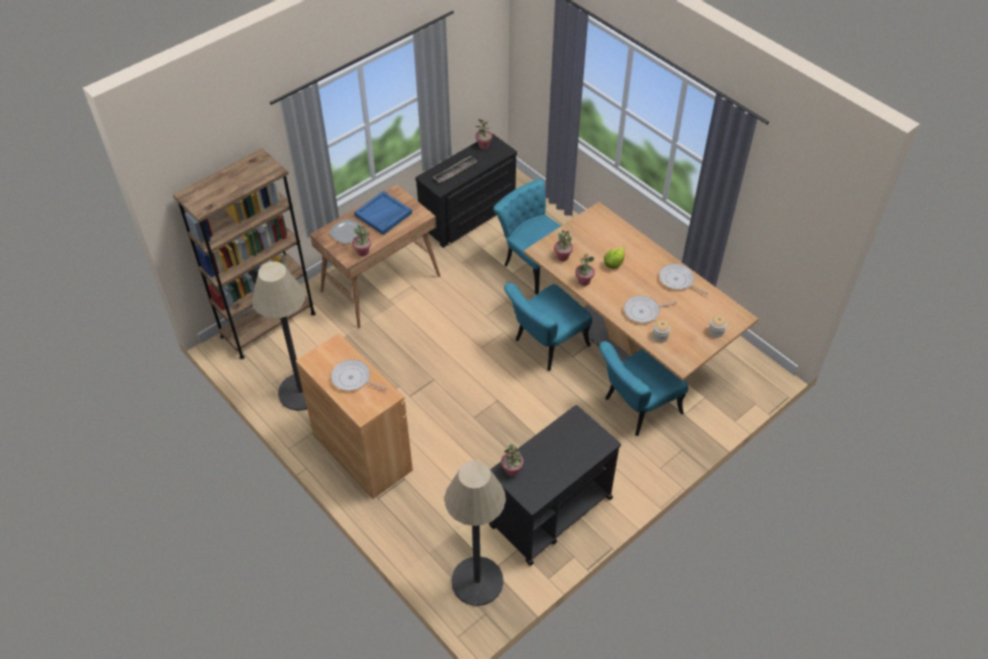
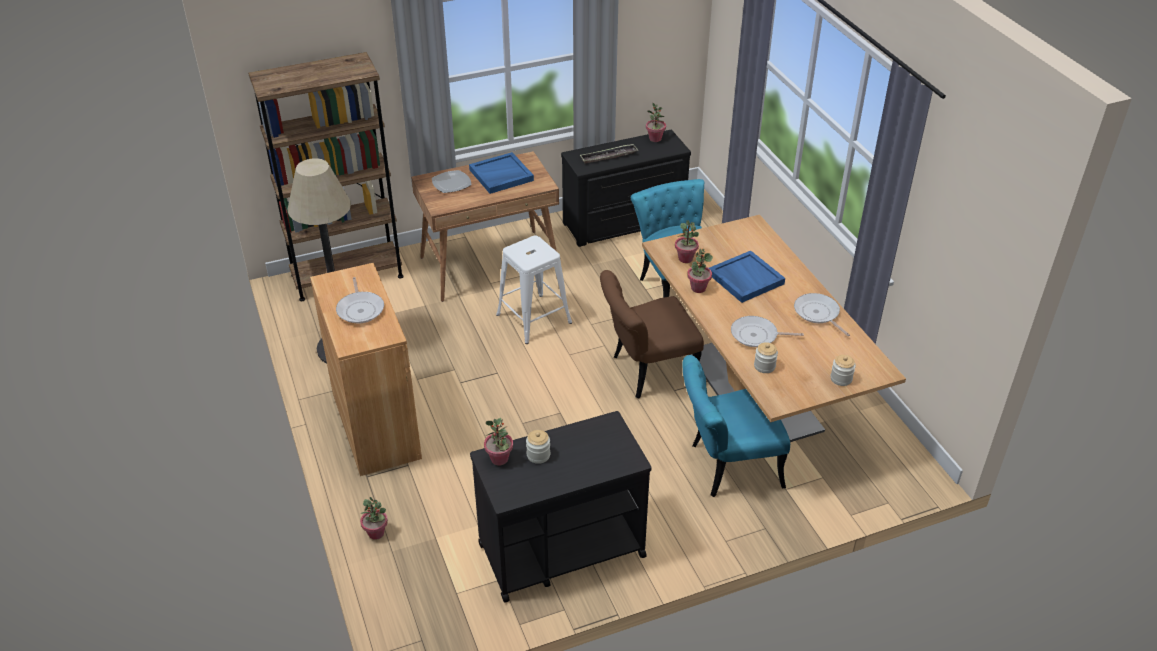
camera: 20 degrees right, 10 degrees down
(353, 379) = (360, 309): frying pan -> frying pan turned 150 degrees counterclockwise
(363, 252) = (458, 204): potted plant -> potted plant (376, 533)
(439, 323) = (533, 318): none -> white stool
(477, 581) = (431, 600): floor lamp -> none
(538, 458) = (538, 455): none -> jar
(545, 346) = (646, 372): turquoise chair -> brown chair
(613, 263) = (745, 278): lettuce -> blue tray

